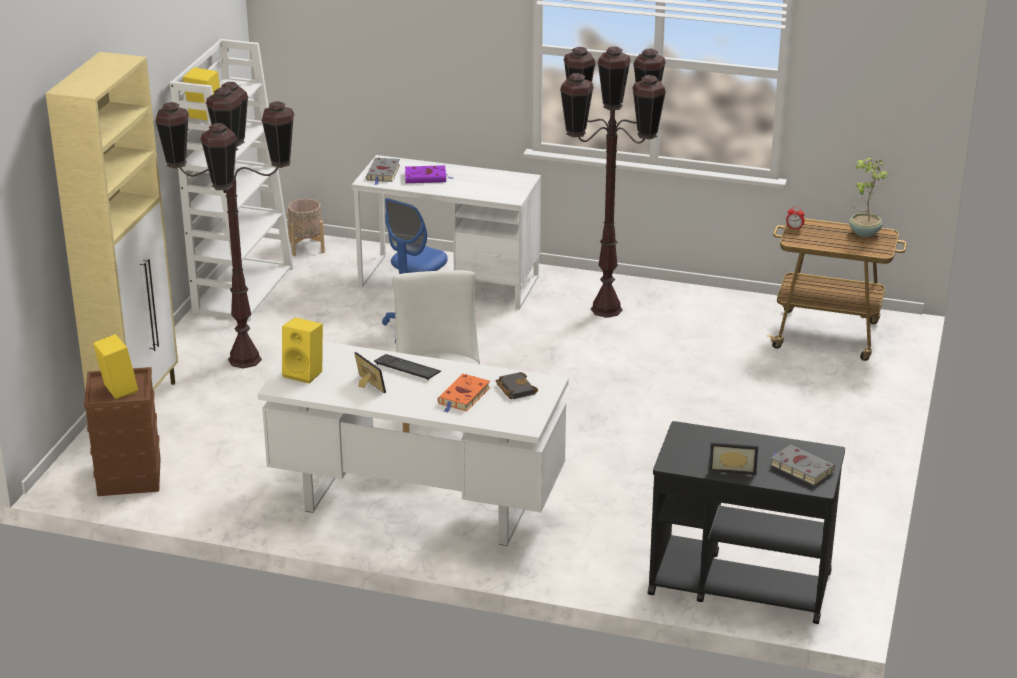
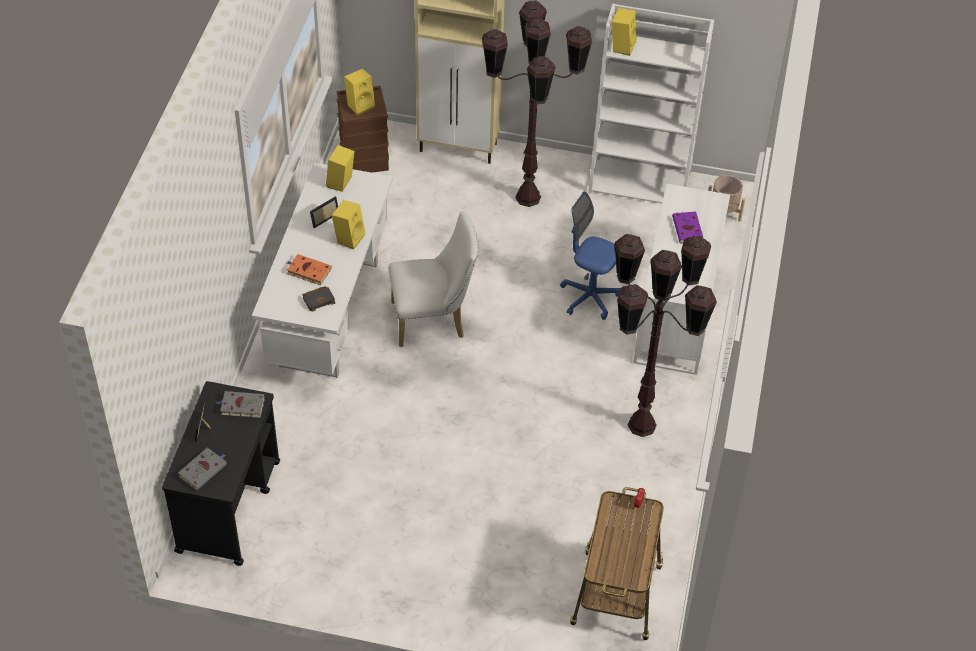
camera: 85 degrees right, 20 degrees up
(383, 173) = (691, 201): grey book -> grey book (241, 406)
(407, 368) = (349, 237): keyboard -> yellow speaker
(863, 232) = (636, 560): potted plant -> none

